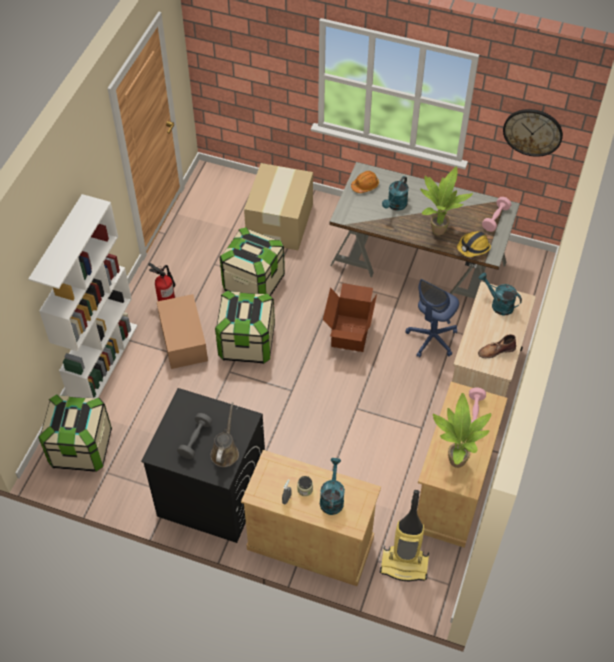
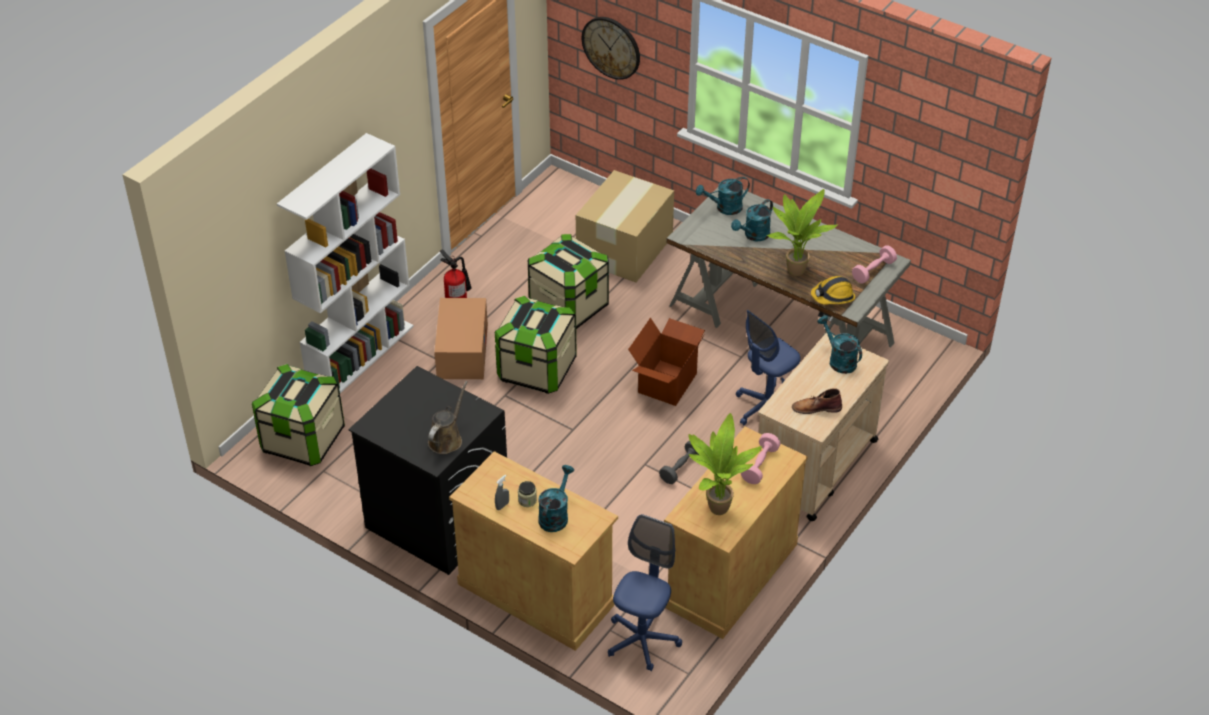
camera: 15 degrees right, 10 degrees down
(195, 440) = (417, 421): grey dumbbell -> grey dumbbell (680, 468)
(365, 185) = (724, 208): orange hard hat -> turquoise watering can
(405, 564) = (642, 640): vacuum cleaner -> blue office chair
(532, 132) = (930, 166): wall clock -> wall clock (611, 47)

